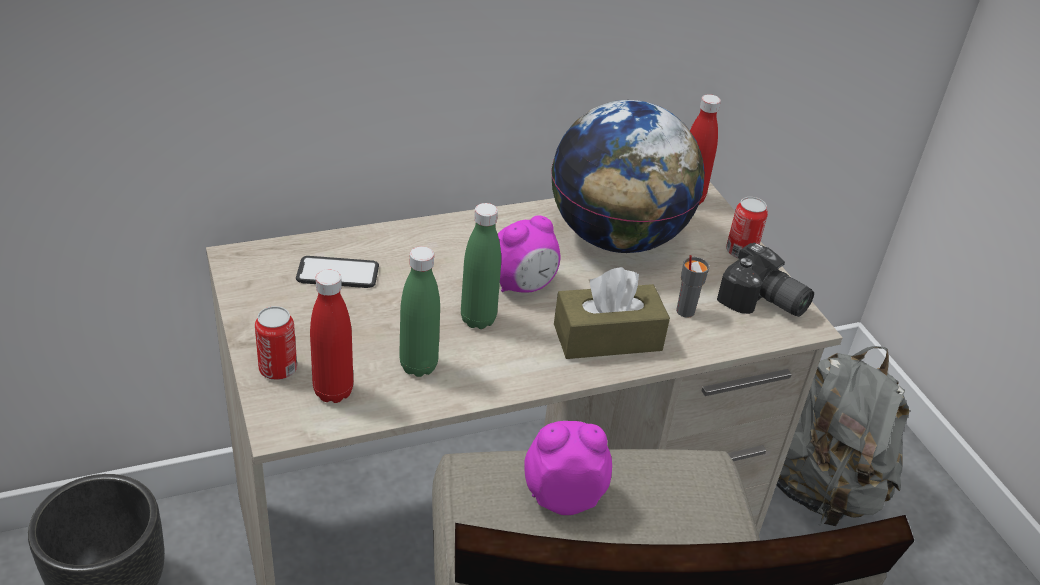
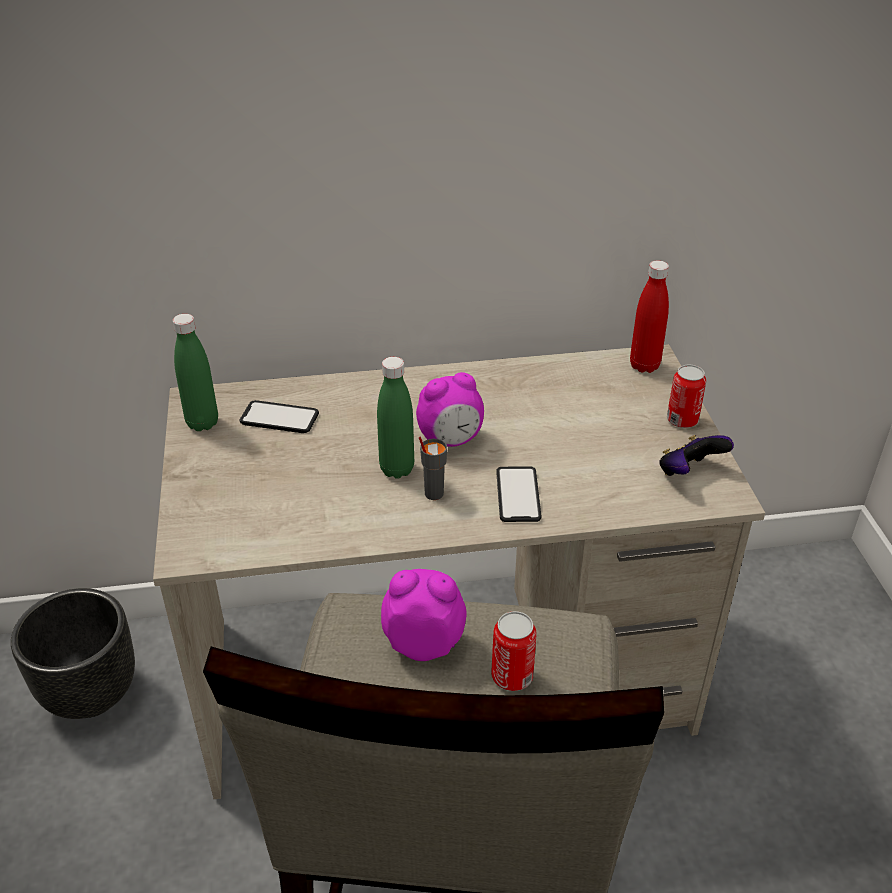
camera: 15 degrees right, 0 degrees up
(278, 369) = (199, 501): can -> can (512, 676)
(333, 391) = (241, 526): red bottle -> none
(418, 366) = (327, 508): green bottle -> green bottle (202, 423)
(607, 337) = (518, 495): brown tissue box -> phone
(616, 238) = (557, 400): globe -> none
(684, 311) = (604, 475): grey cup -> grey cup (433, 493)
(762, 303) = (688, 473): camera -> game controller
(819, 489) = (788, 672): grey backpack -> none

